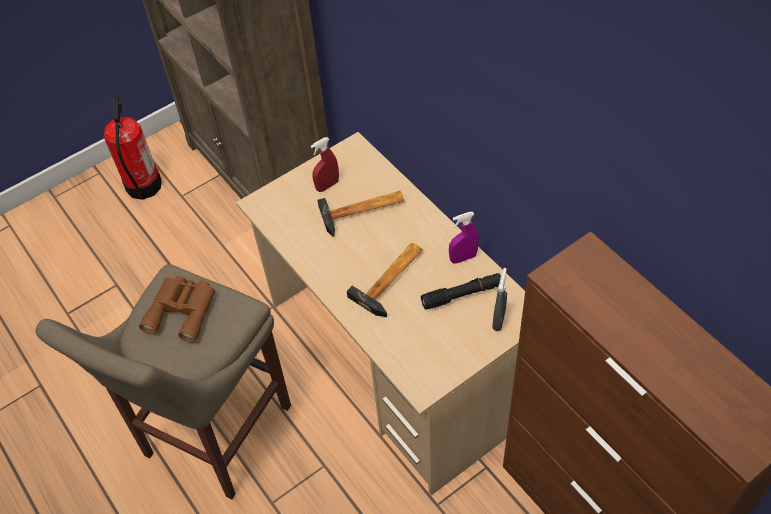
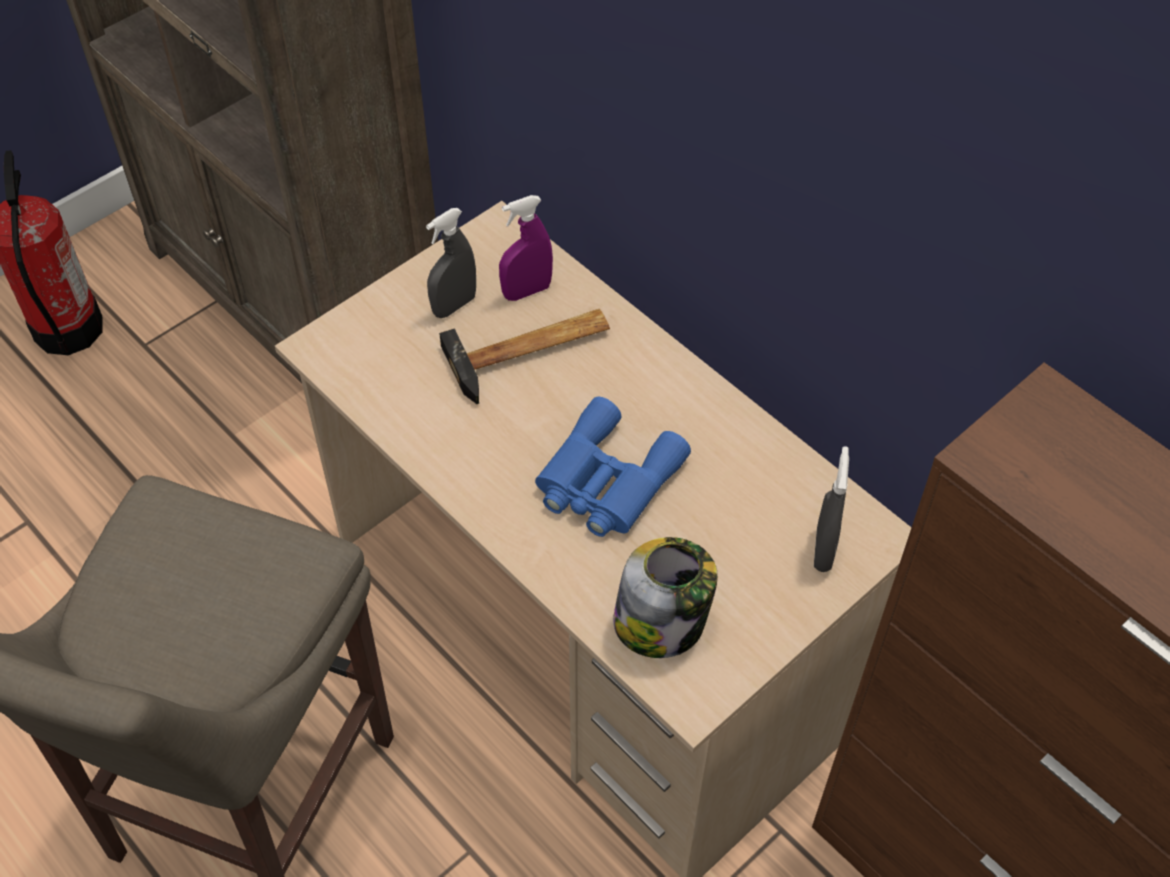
camera: 10 degrees left, 0 degrees up
(183, 310) = (186, 566): brown binoculars -> none
(327, 185) = (454, 305): red spray bottle -> grey spray bottle
(392, 279) = (605, 481): hammer -> blue binoculars
(411, 351) = (661, 623): none -> jar
(462, 295) = (745, 505): black flashlight -> none
(463, 258) = (737, 433): purple spray bottle -> purple spray bottle (527, 291)

